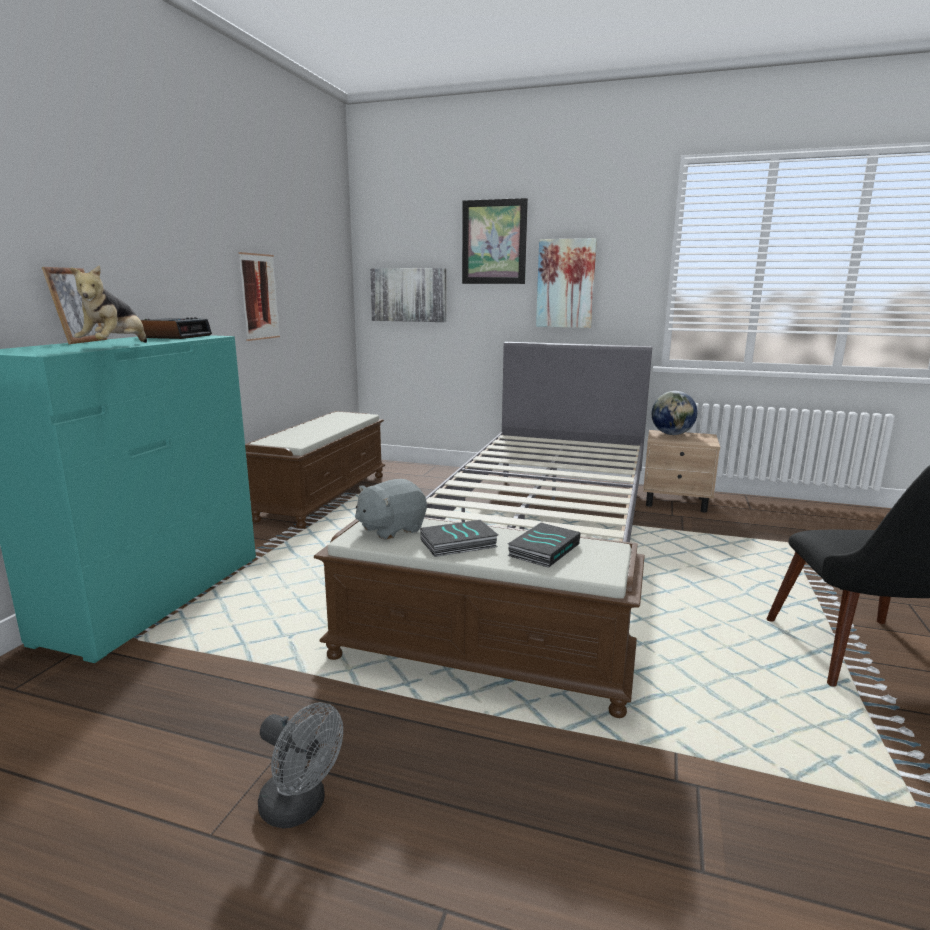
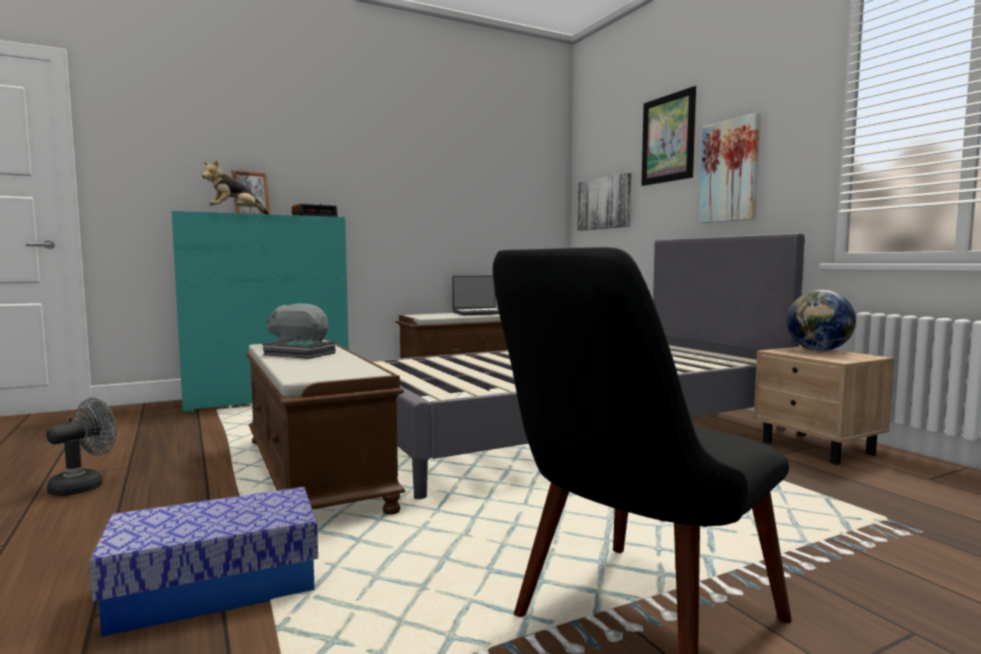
camera: 45 degrees right, 10 degrees down
(259, 297) = (436, 202): picture -> none
(300, 808) = (84, 485): grey fan -> grey fan turned 135 degrees counterclockwise
(320, 426) = (479, 313): none -> laptop
(543, 549) = (326, 364): book -> none
(696, 788) = (215, 587): none -> storage box

